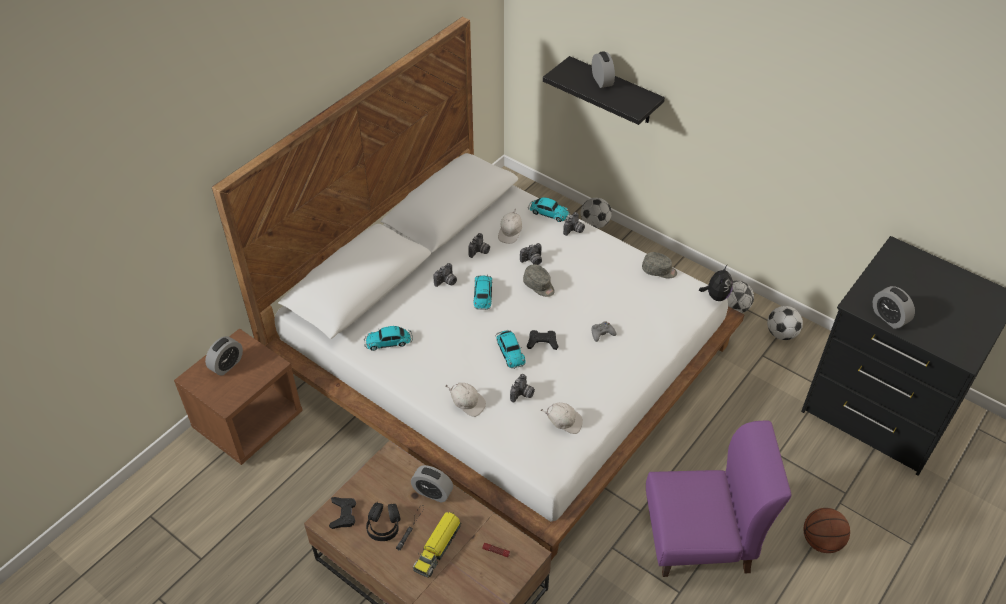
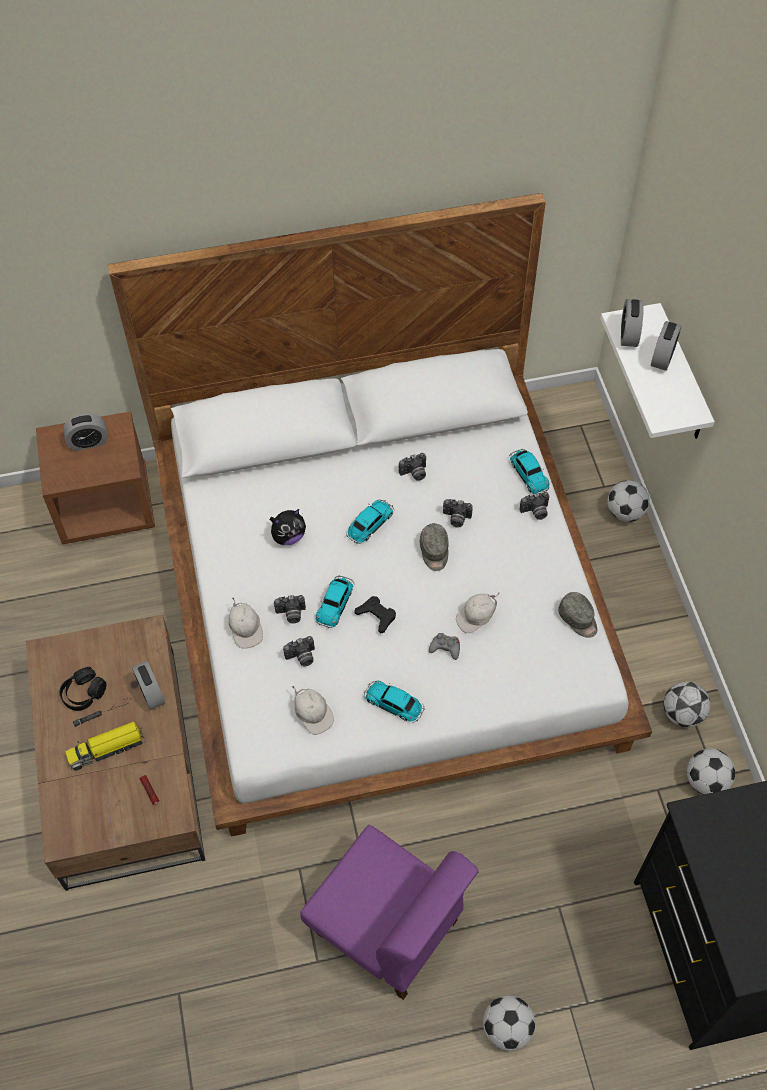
camera: 40 degrees right, 10 degrees up
(343, 514) = (62, 657): black game controller -> none
(389, 341) = (238, 515): toy car -> toy car (394, 704)
(446, 282) = (350, 486): camera -> camera (291, 614)
(511, 233) = (465, 472): white cap -> white cap (476, 618)
(614, 91) = (682, 377): black shelf -> white shelf
(716, 296) = (612, 690): plush toy -> plush toy (288, 536)
(821, 541) = (507, 1028): basketball -> football
(889, 317) = (712, 859): alarm clock -> alarm clock (628, 335)

